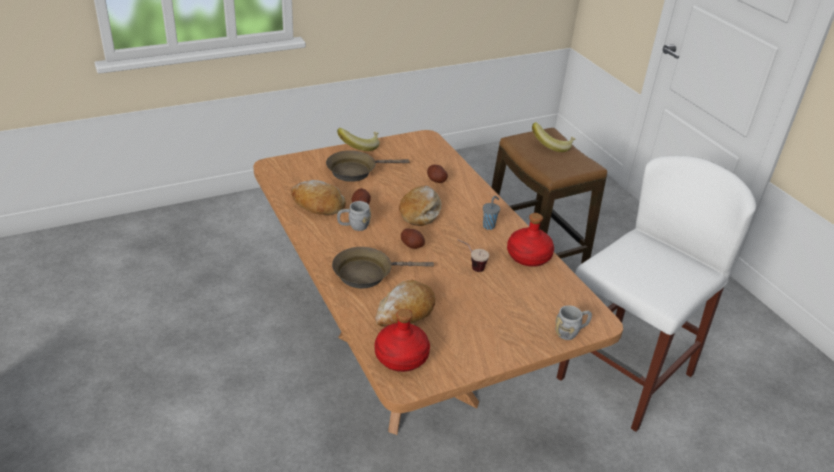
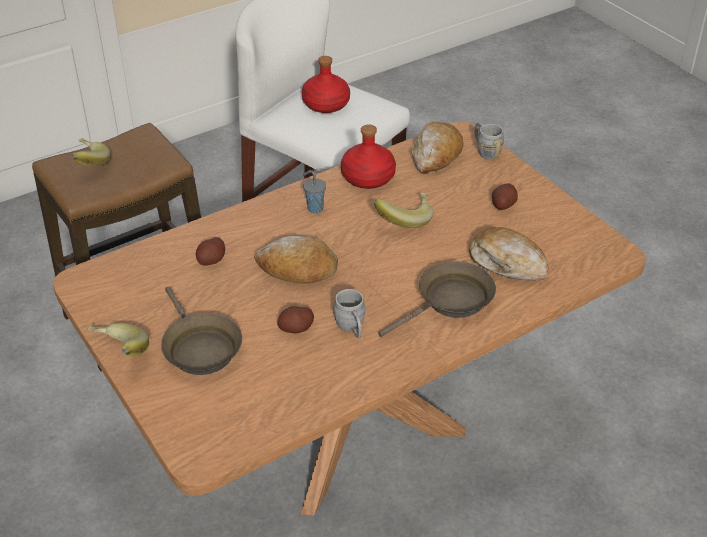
camera: 95 degrees left, 5 degrees up
(317, 204) = (306, 375): bread -> bread (436, 155)
(367, 273) = (450, 302): brown frying pan -> brown frying pan turned 105 degrees counterclockwise
(400, 357) = (581, 259): red bottle -> red bottle (326, 104)
(412, 245) = (377, 269): potato -> potato (503, 204)
(470, 267) = (404, 219): cup -> banana

